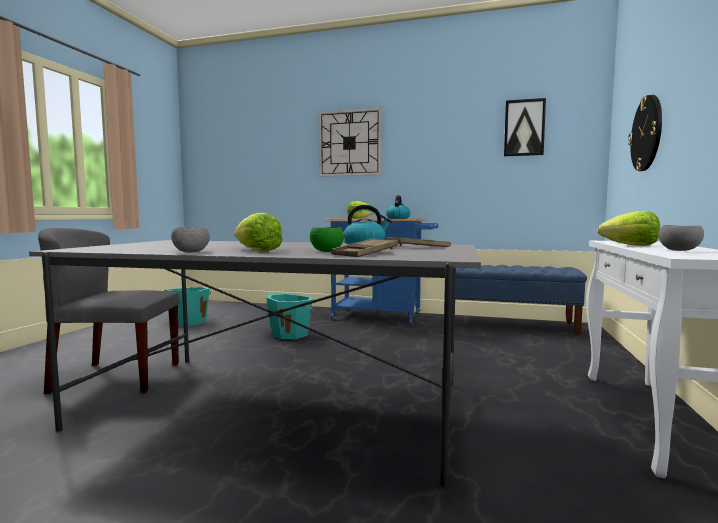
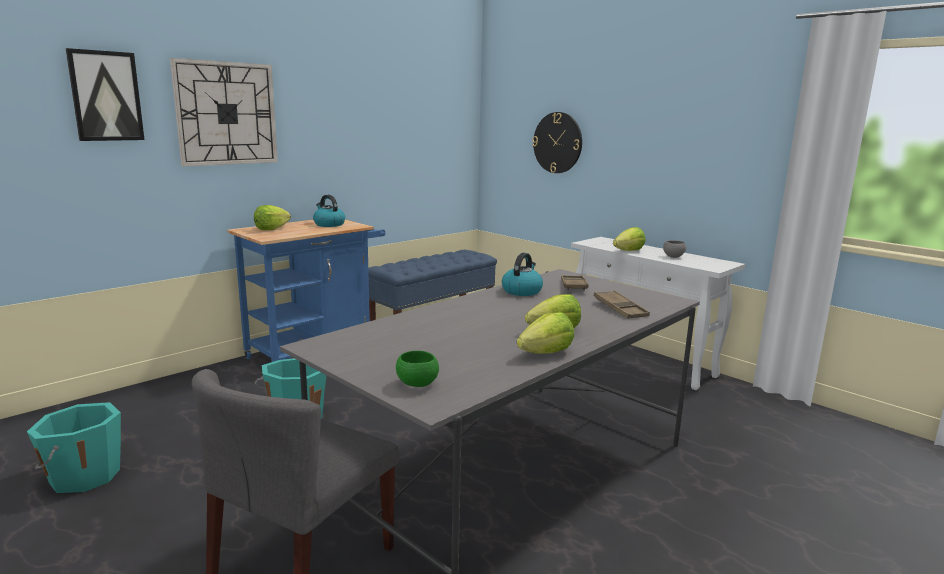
camera: 60 degrees left, 10 degrees up
(191, 252) = (546, 353): grey bowl -> lettuce
(327, 251) = (589, 314): green bowl -> green bowl (417, 384)
(524, 128) = (421, 108): picture -> picture (106, 96)

